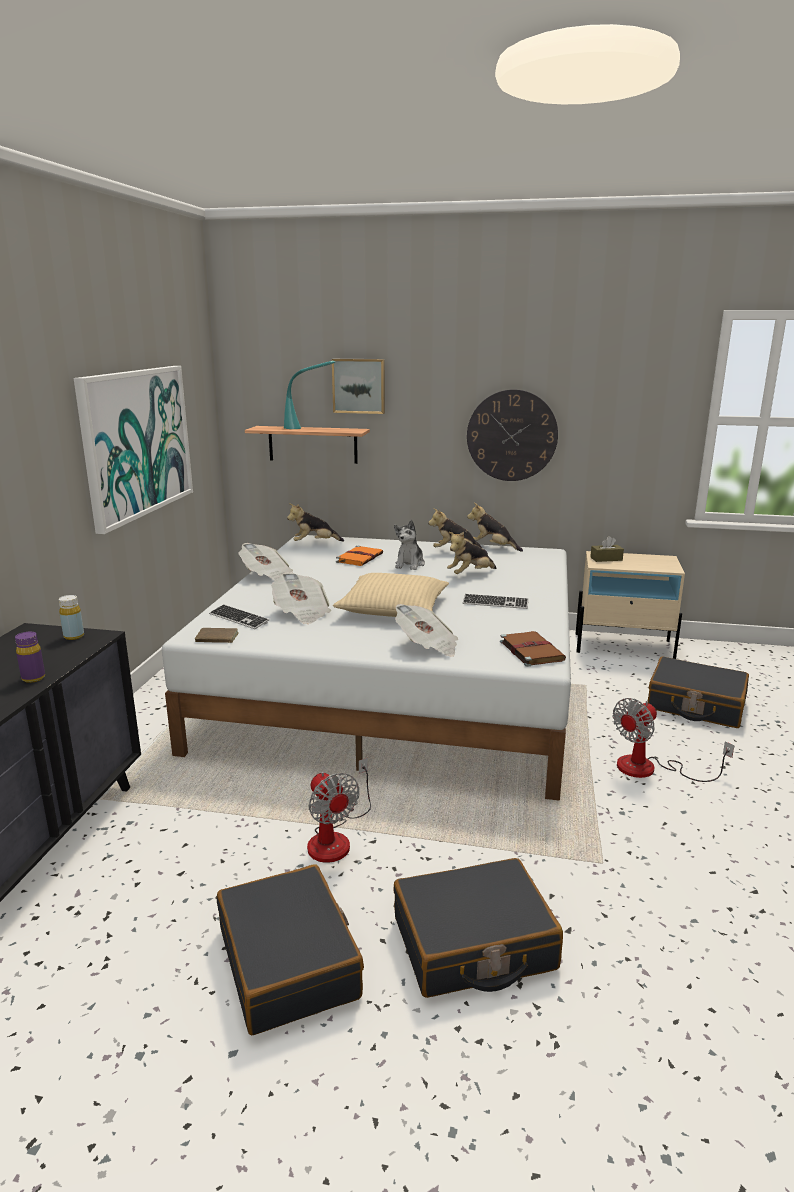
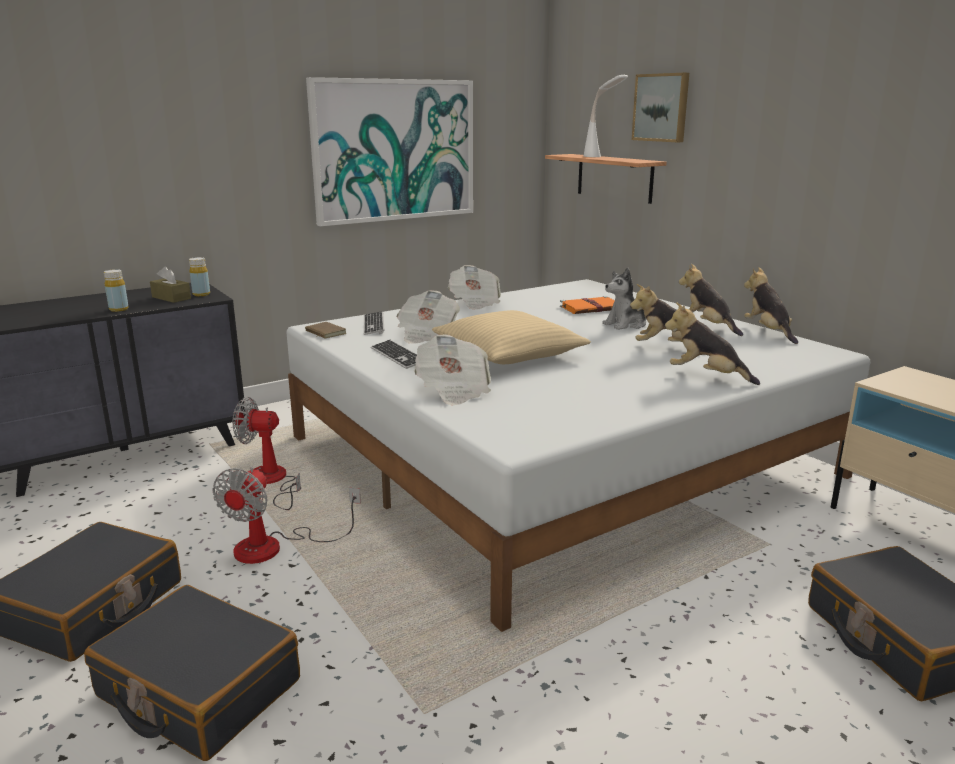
camera: 45 degrees right, 0 degrees up
(33, 678) = (119, 309): purple bottle -> yellow bottle
(310, 429) = (602, 158): turquoise table lamp -> white table lamp
(314, 543) = (581, 288): plush toy -> plush toy (706, 376)
(495, 603) = (622, 379): keyboard -> keyboard (397, 356)
(512, 435) = (823, 178): wall clock -> none
(530, 650) = (539, 428): brown book -> none
(606, 559) = (911, 381): brown tissue box -> brown tissue box (171, 298)
(650, 769) = (673, 667): fan -> fan (272, 482)

